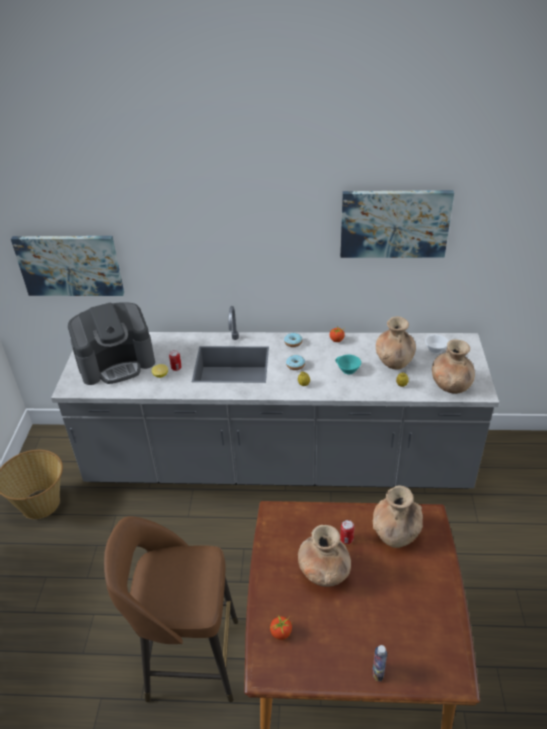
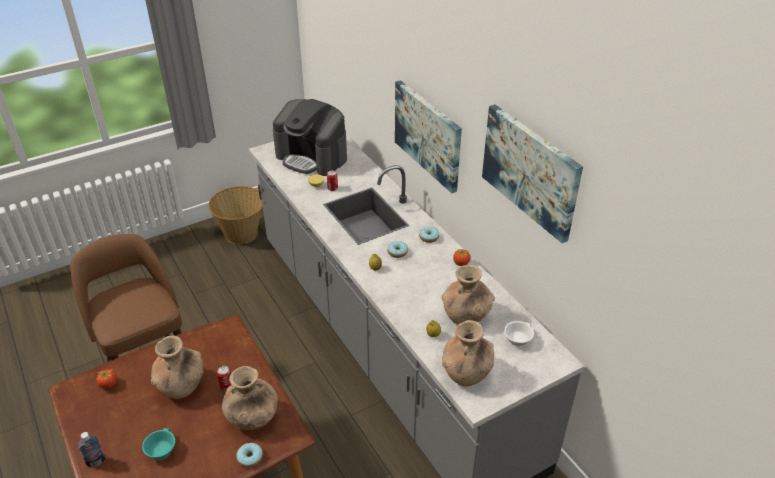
camera: 55 degrees right, 0 degrees up
(70, 265) = (336, 60): picture -> picture (428, 134)
(347, 370) = (421, 288): turquoise cup -> turquoise cup (160, 450)
(438, 551) = (250, 458): none -> donut

